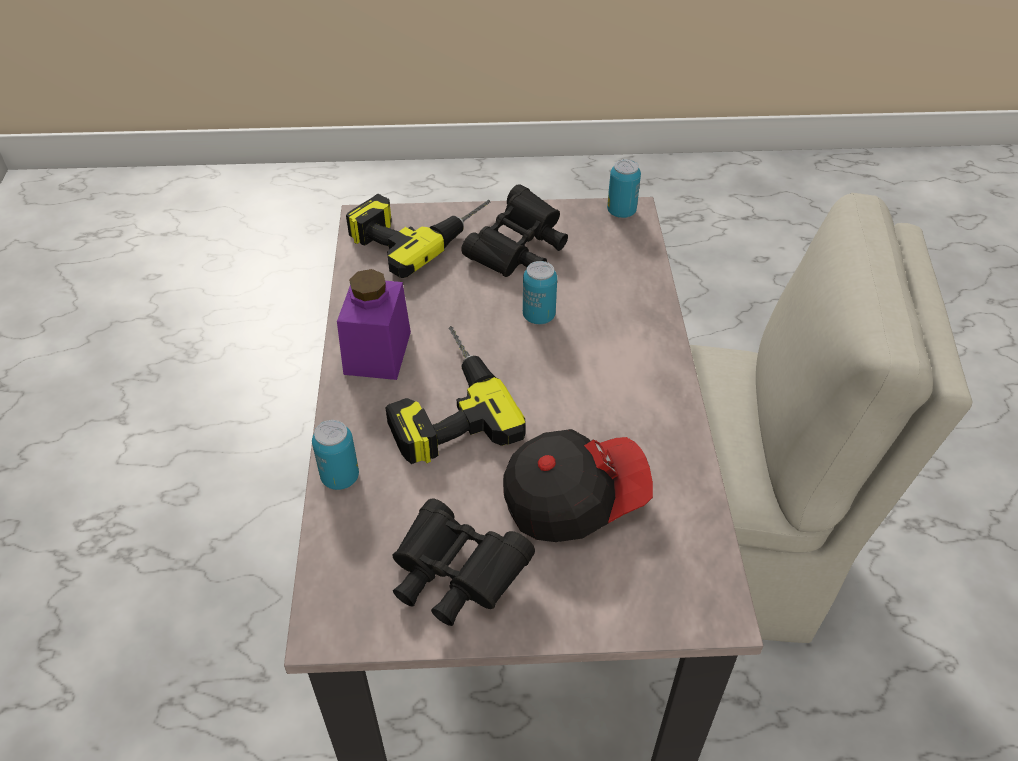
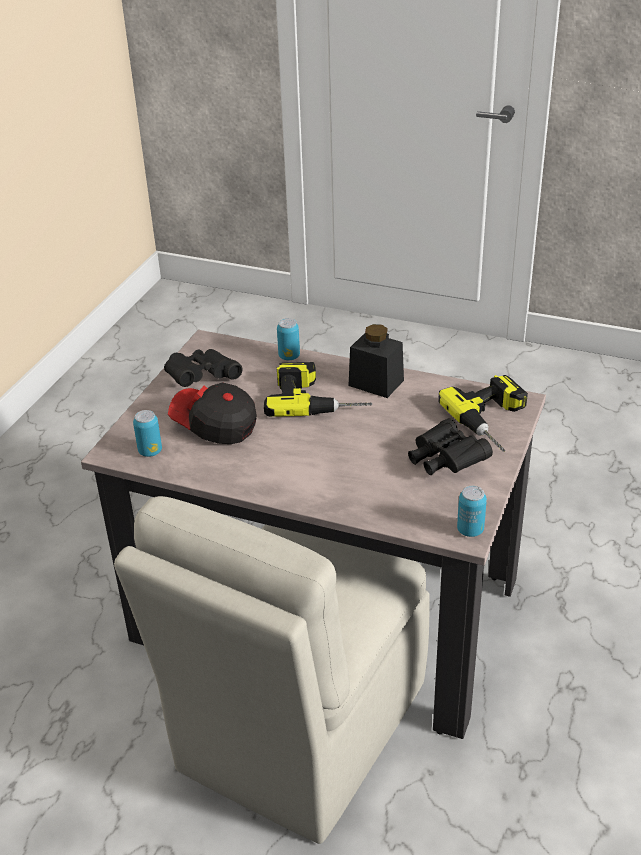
camera: 115 degrees right, 10 degrees down
(377, 353) = (376, 383): purple jar -> black jar
(538, 316) = (369, 452): can -> can (150, 451)
(574, 498) = (214, 426): cap -> cap turned 105 degrees clockwise

